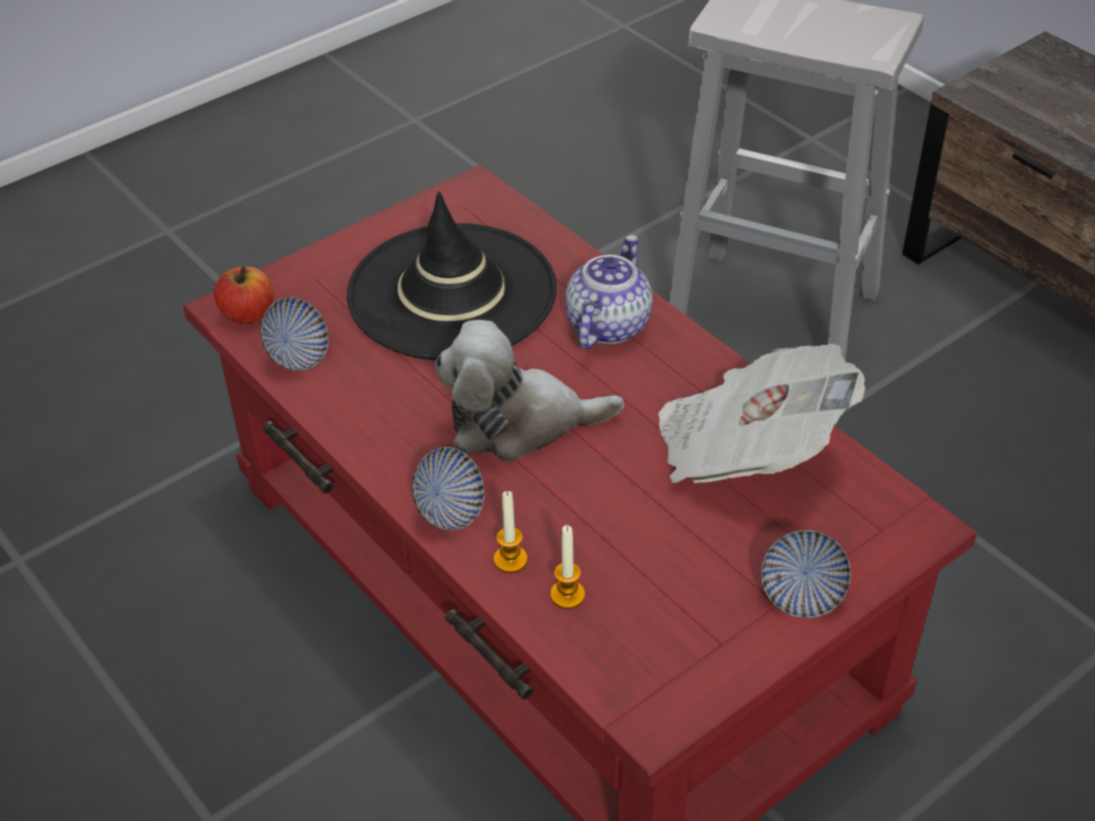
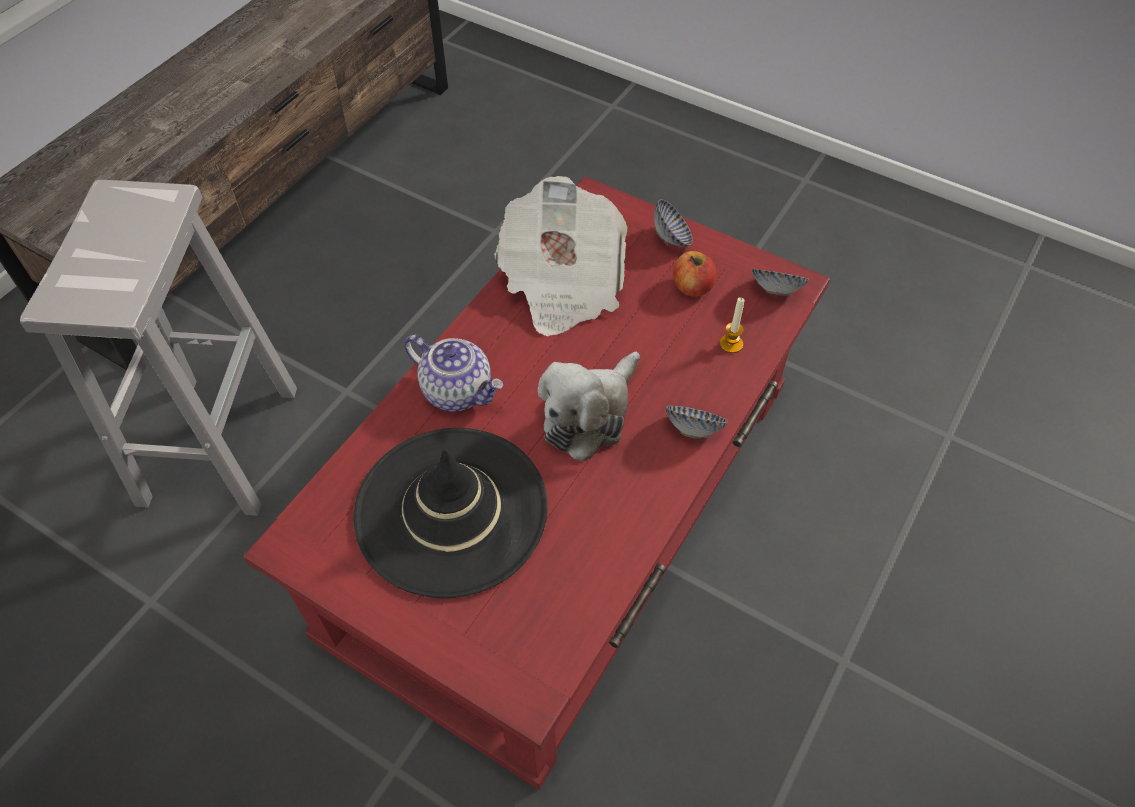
camera: 110 degrees left, 10 degrees up
(247, 314) = (534, 672): apple -> apple (692, 287)
(297, 356) = (574, 602): bowl -> bowl (776, 291)
(510, 560) = (718, 381): candle -> none
(519, 423) = (589, 415): plush toy -> plush toy turned 60 degrees clockwise
(607, 324) = (458, 390): teapot -> teapot turned 150 degrees counterclockwise

